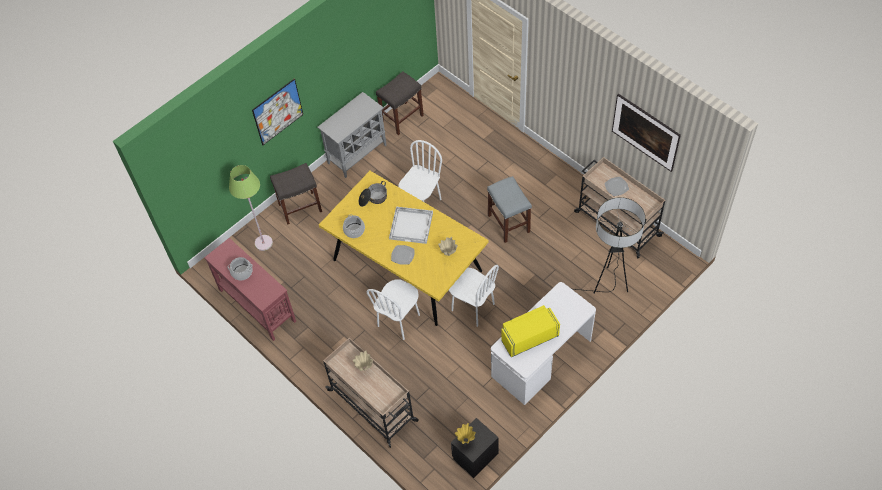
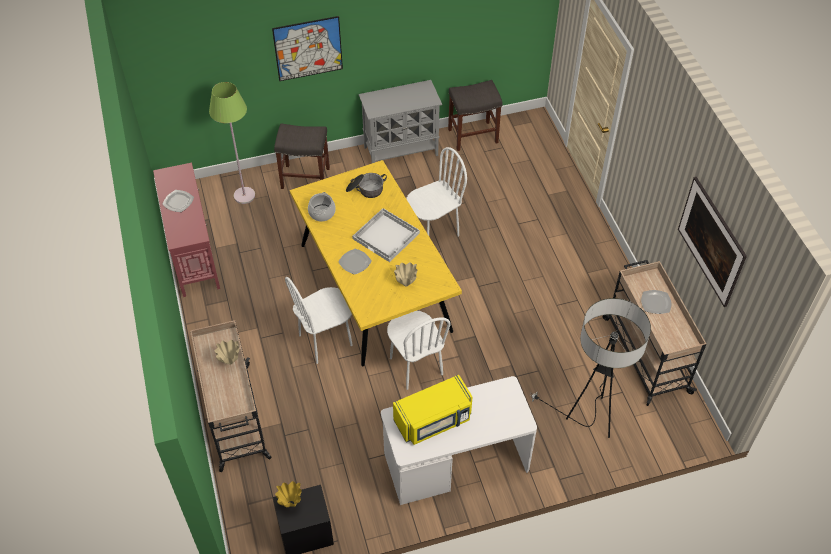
camera: 25 degrees right, 5 degrees down
(242, 272) = (178, 202): cooking pot -> plate
(509, 224) = (518, 296): grey stool -> none
(528, 337) = (433, 420): yellow microwave -> yellow microwave turned 150 degrees clockwise

